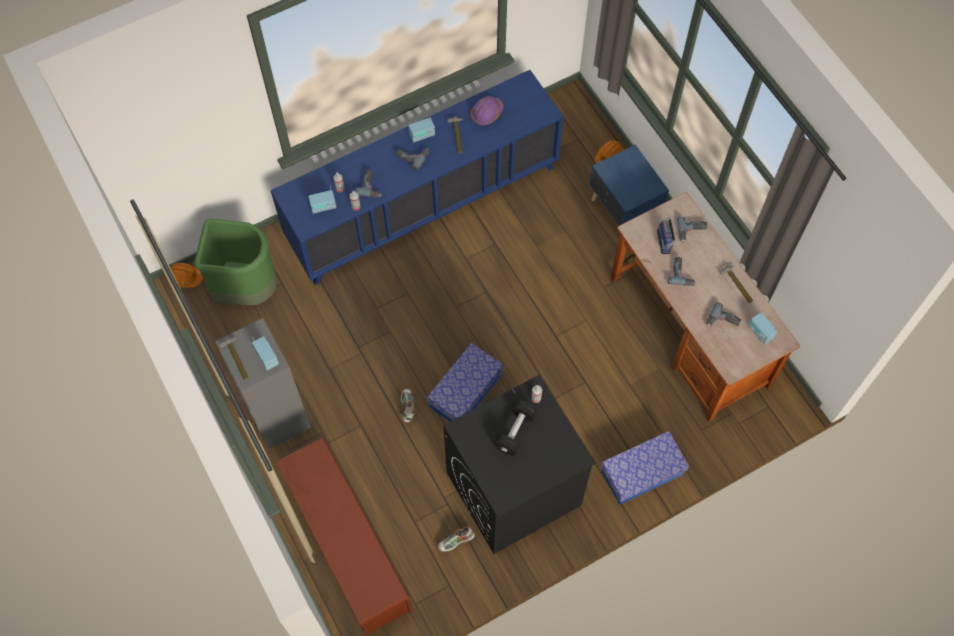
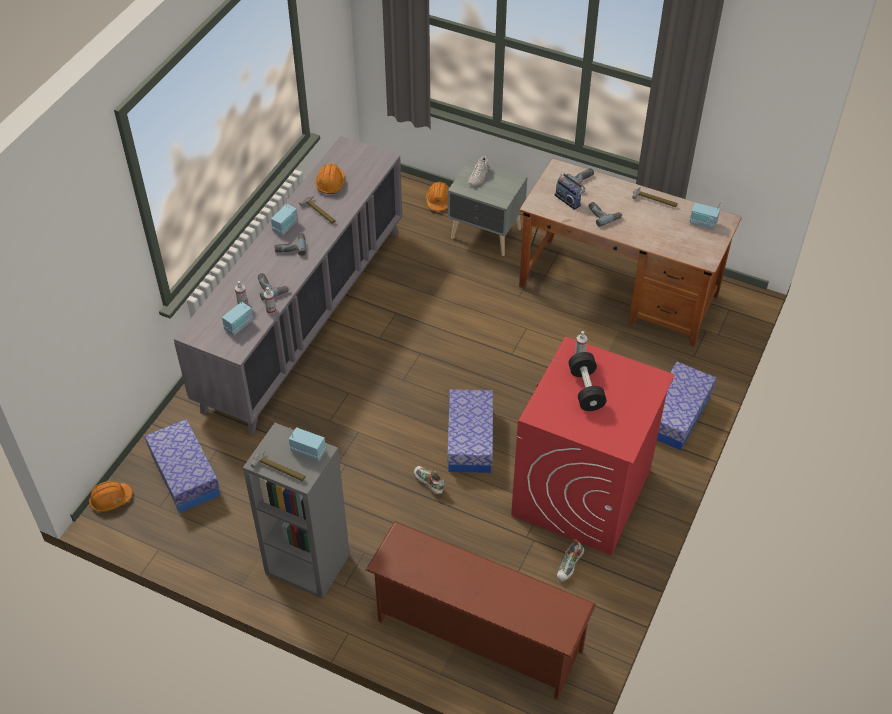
camera: 35 degrees left, 15 degrees down
(246, 289) = (185, 475): green trash can -> storage box
(423, 205) = (303, 317): blue cabinet -> grey cabinet
(486, 113) = (330, 184): purple hard hat -> orange hard hat
(513, 489) = (581, 493): black washing machine -> red washing machine
(622, 213) = (486, 235): blue nightstand -> grey nightstand
(628, 167) = (479, 177): none -> white shoe
(722, 322) = (667, 231): power drill -> none

